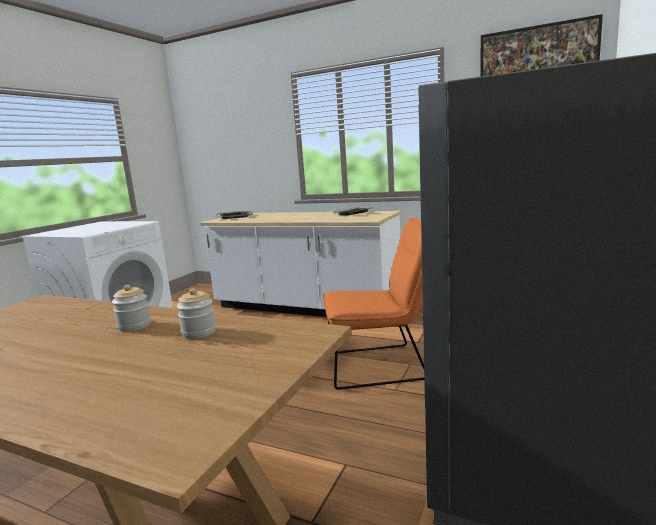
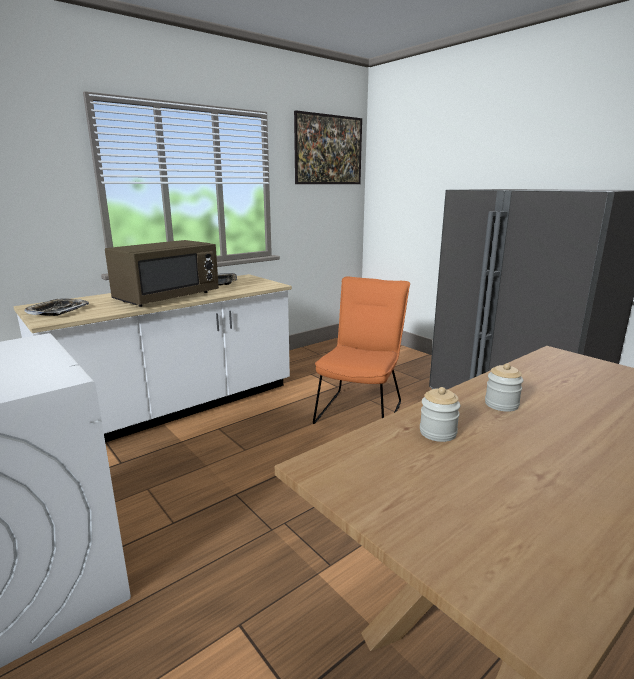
camera: 65 degrees left, 5 degrees up
(199, 332) = (537, 382): jar -> jar (438, 433)
(289, 218) = (167, 297): none -> brown microwave

